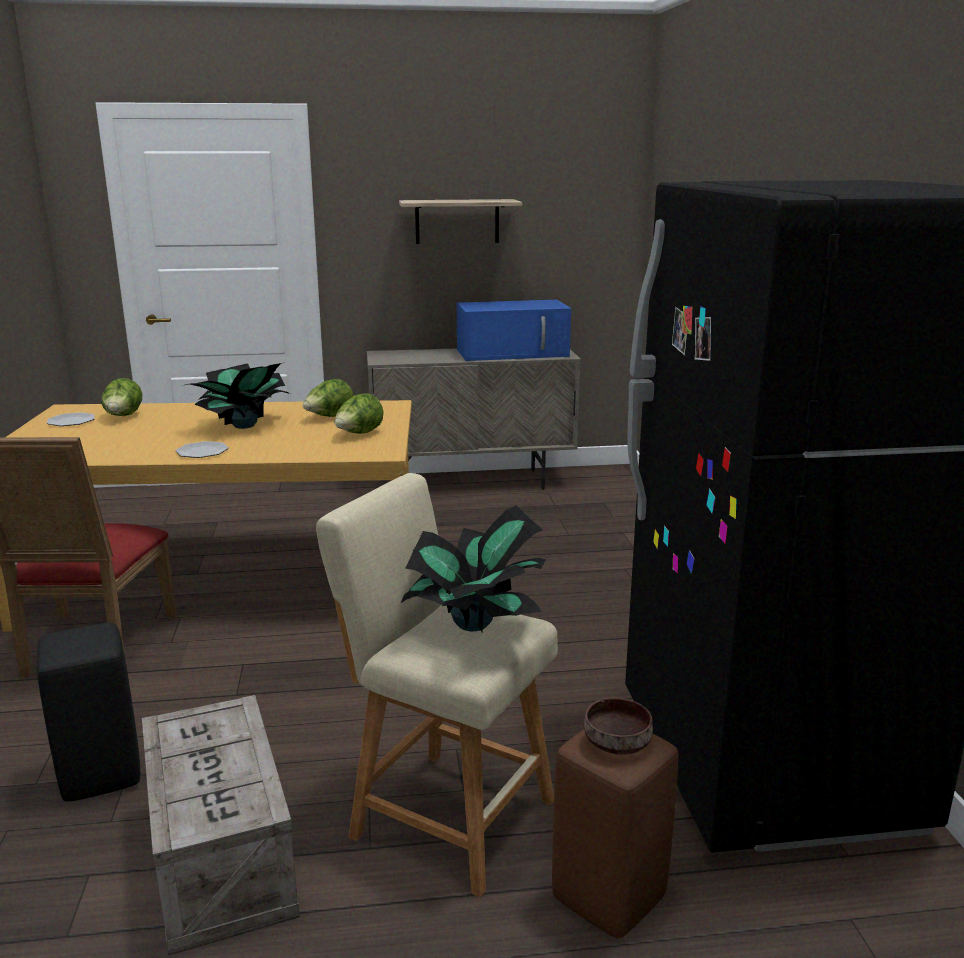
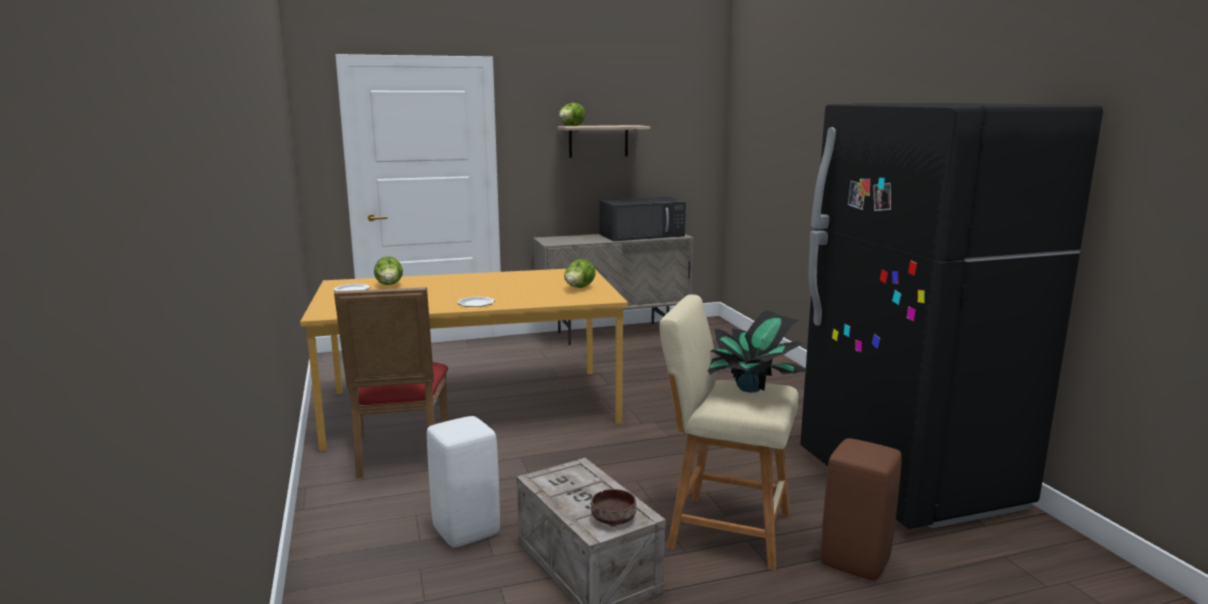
camera: 10 degrees left, 5 degrees down
(102, 775) = (466, 530): black stool -> white stool
(243, 426) = (488, 287): potted plant -> none
(329, 417) = (546, 279): lettuce -> lettuce (571, 126)
(514, 352) = (643, 235): blue microwave -> black microwave
(617, 743) = (866, 450): brown bowl -> brown bowl (613, 519)

